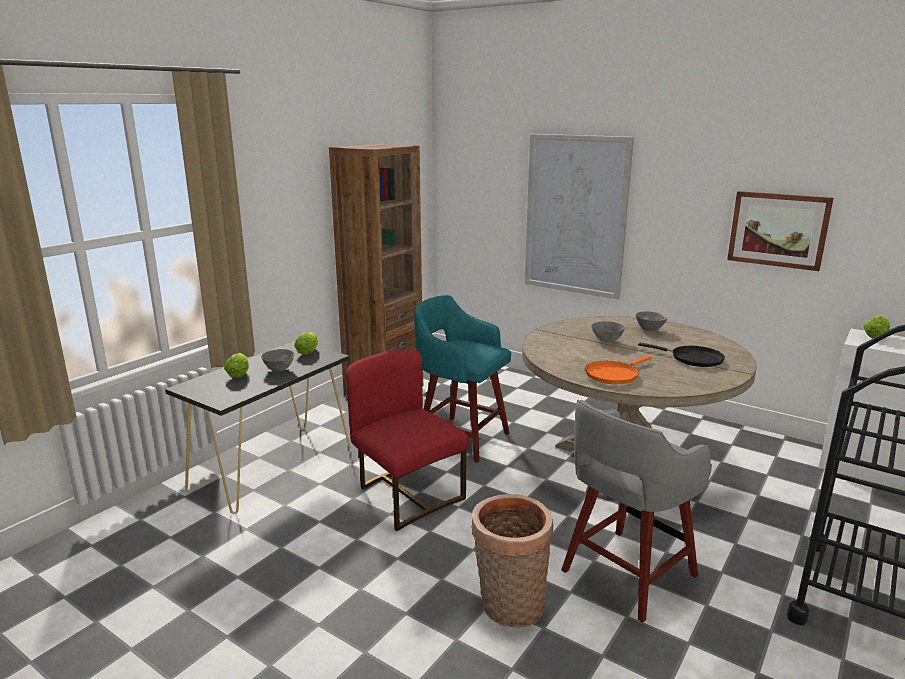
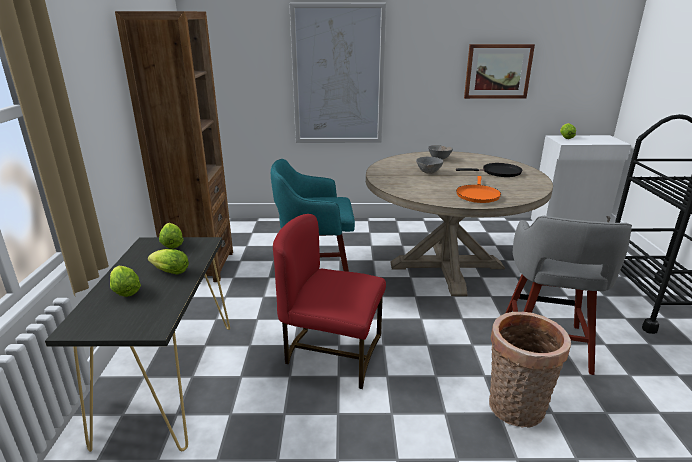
camera: 35 degrees left, 5 degrees up
(279, 370) = (168, 272): grey bowl -> lettuce

